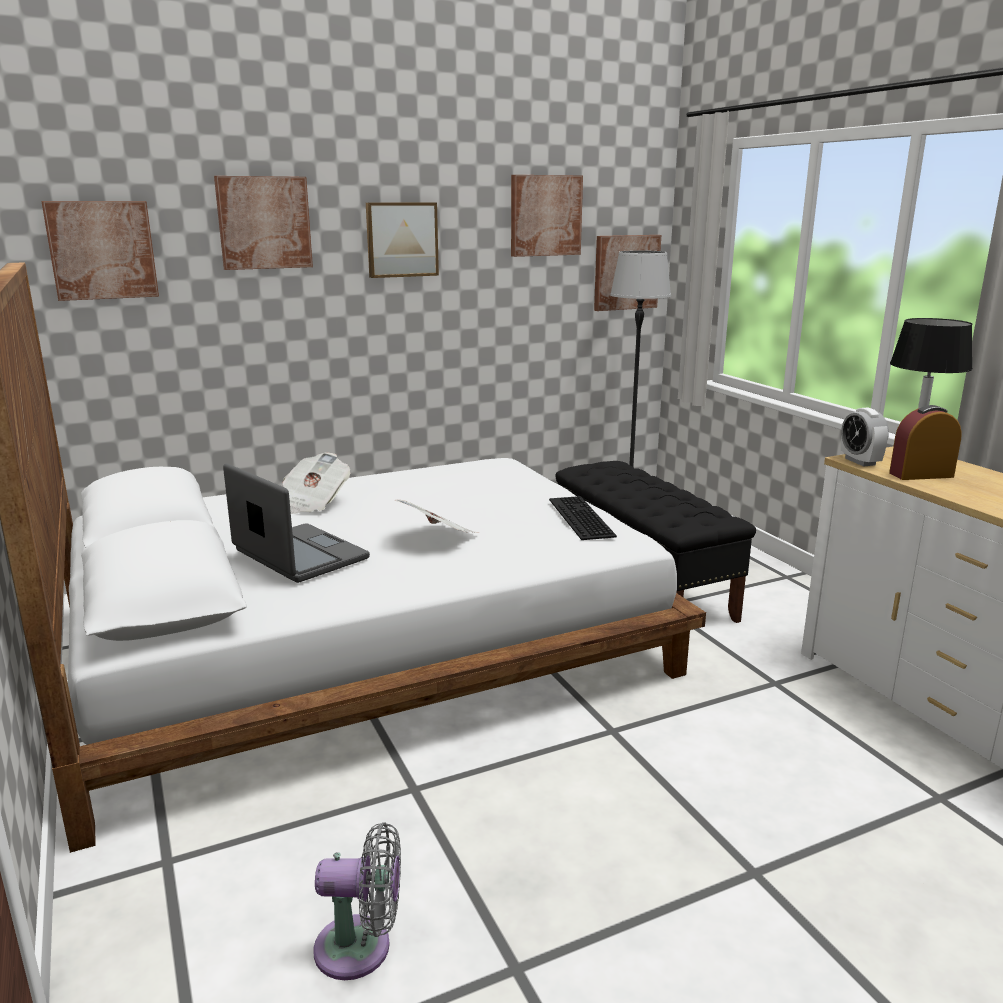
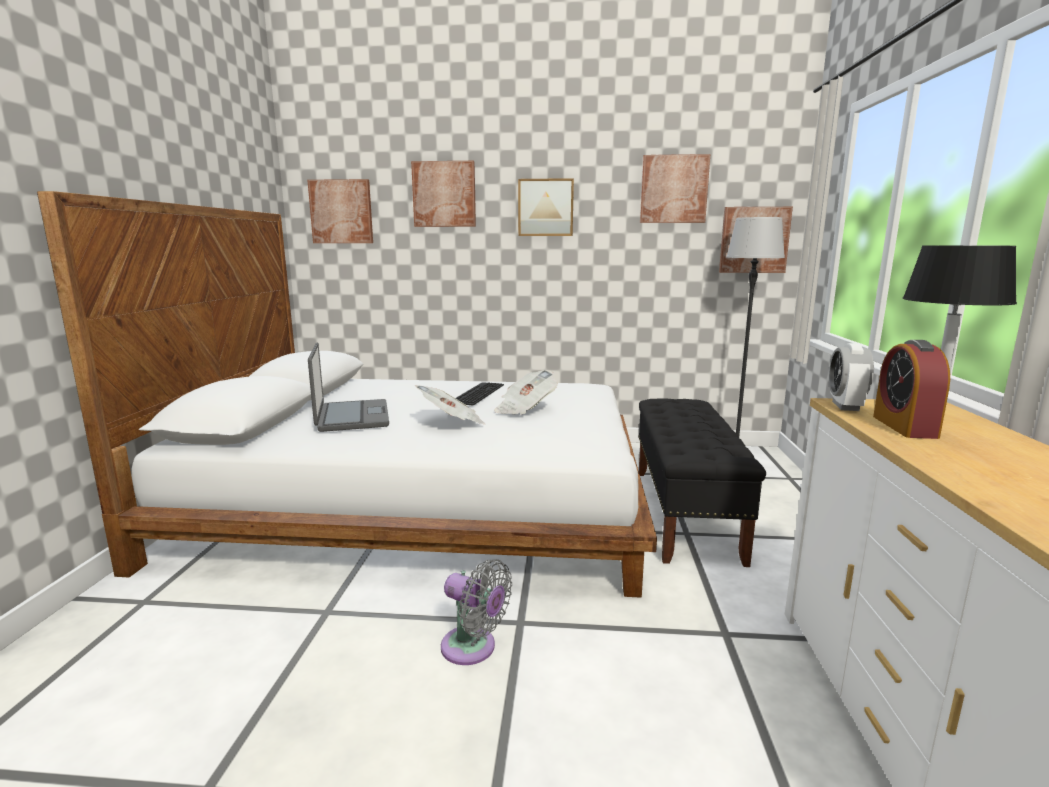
camera: 30 degrees right, 5 degrees down
(313, 503) = (418, 390): newspaper -> newspaper (525, 409)
(361, 948) = (147, 714): grey fan -> grey fan (473, 648)
(578, 517) = (581, 428): keyboard -> keyboard (476, 393)
(921, 475) = (904, 426): alarm clock -> alarm clock turned 105 degrees counterclockwise

